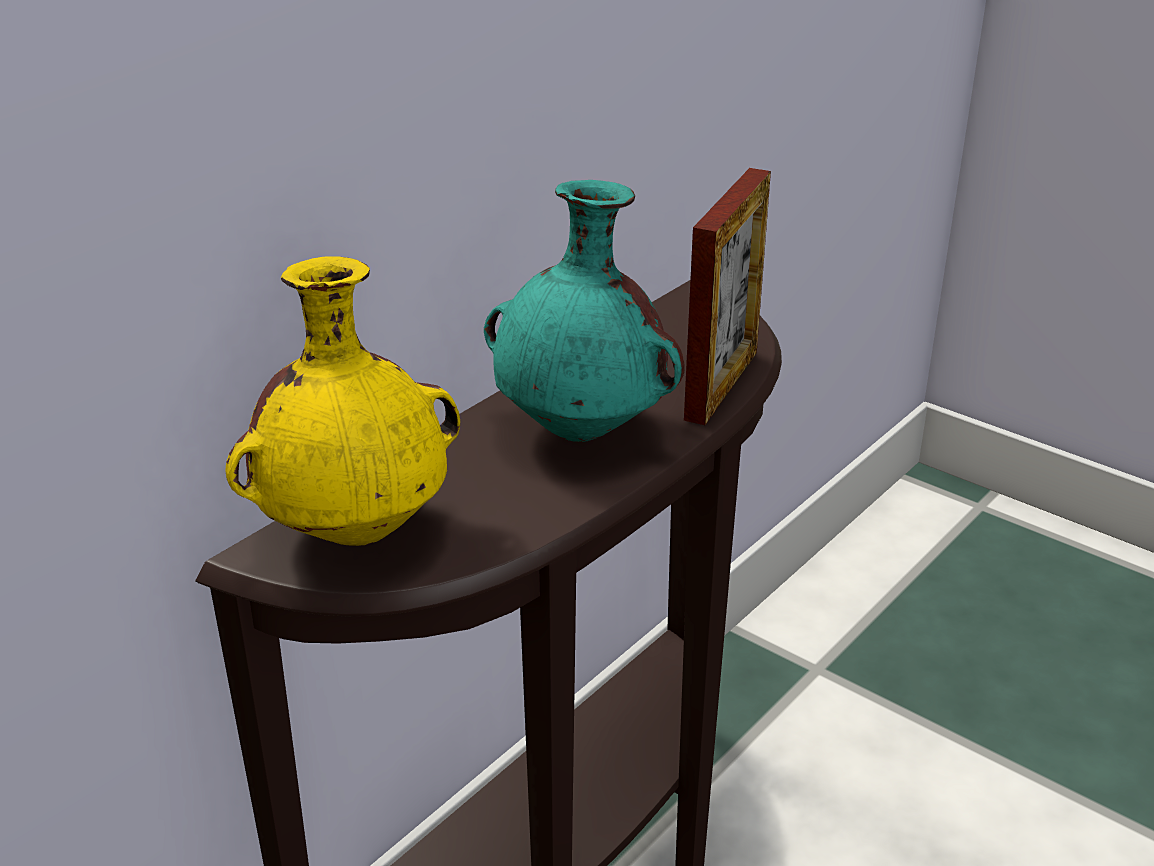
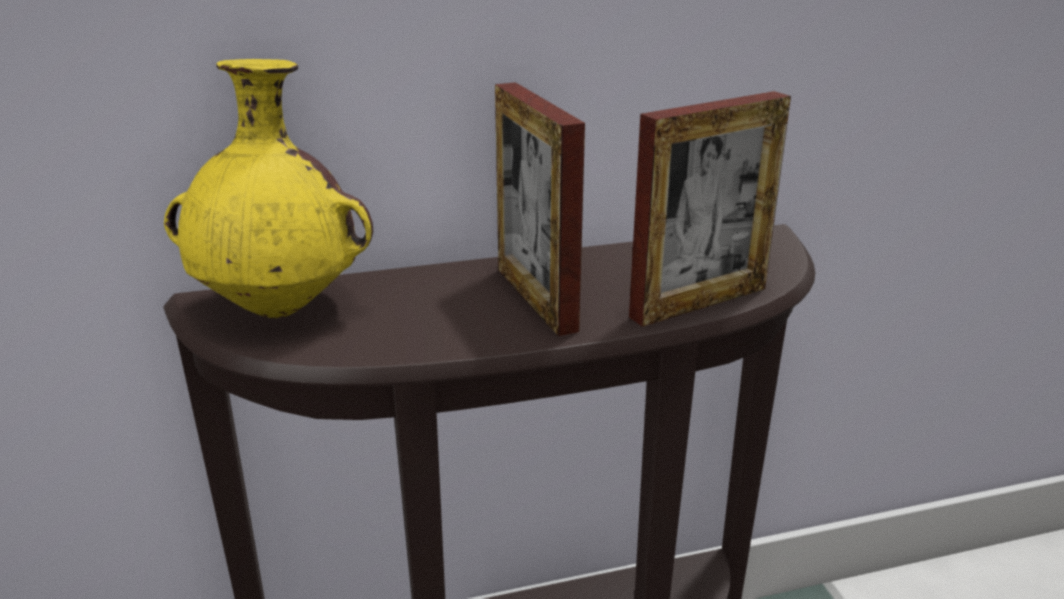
camera: 35 degrees right, 5 degrees down
(583, 431) = (536, 298): turquoise vase -> picture frame

